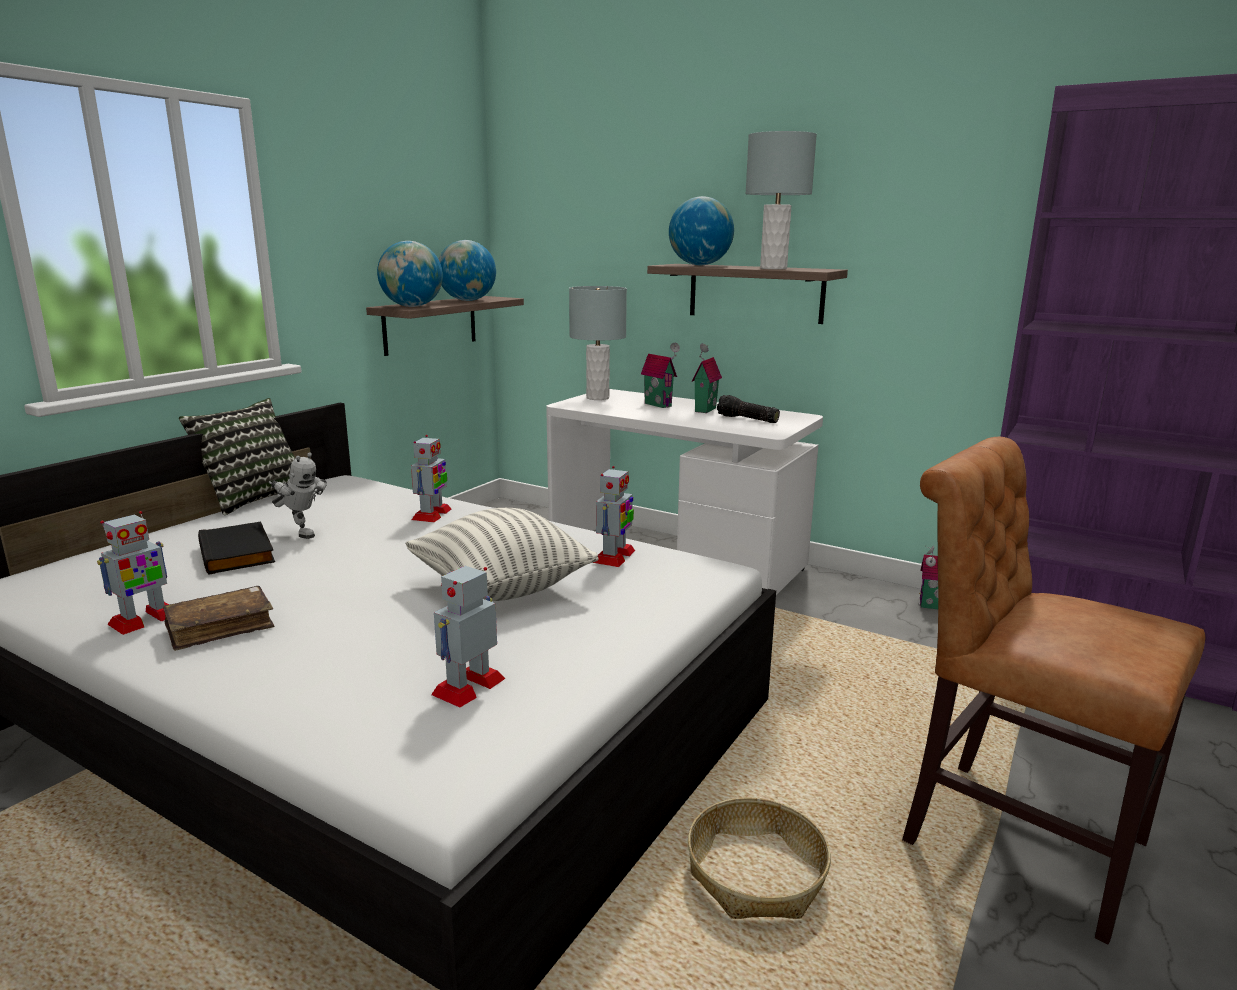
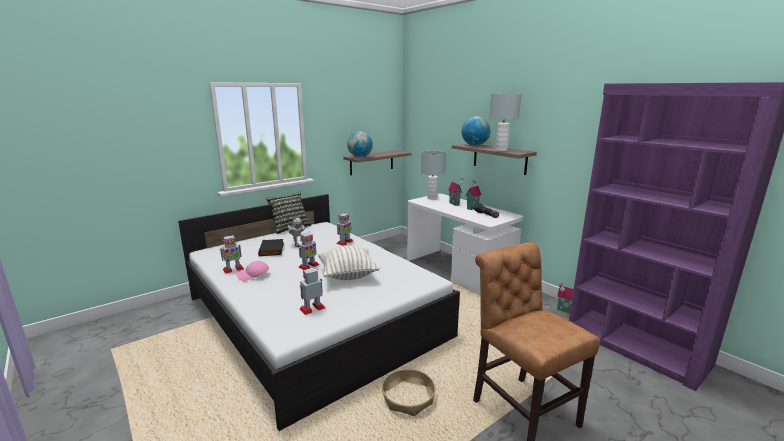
camera: 20 degrees right, 0 degrees up
(220, 627) = (252, 275): brown book -> pink cap
(468, 300) = (386, 153): globe -> none
(614, 557) = (397, 269): toy robot -> toy robot (308, 266)

